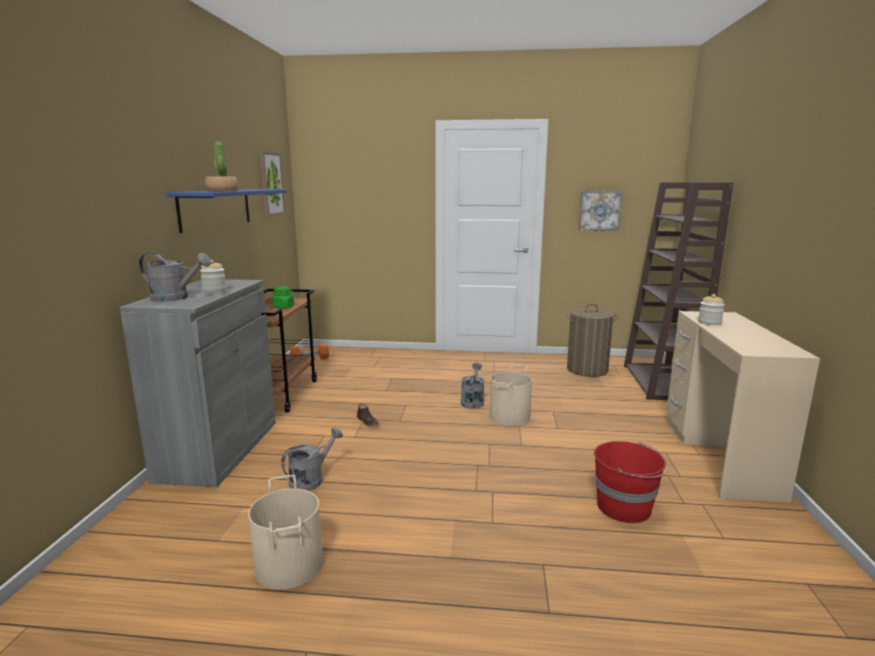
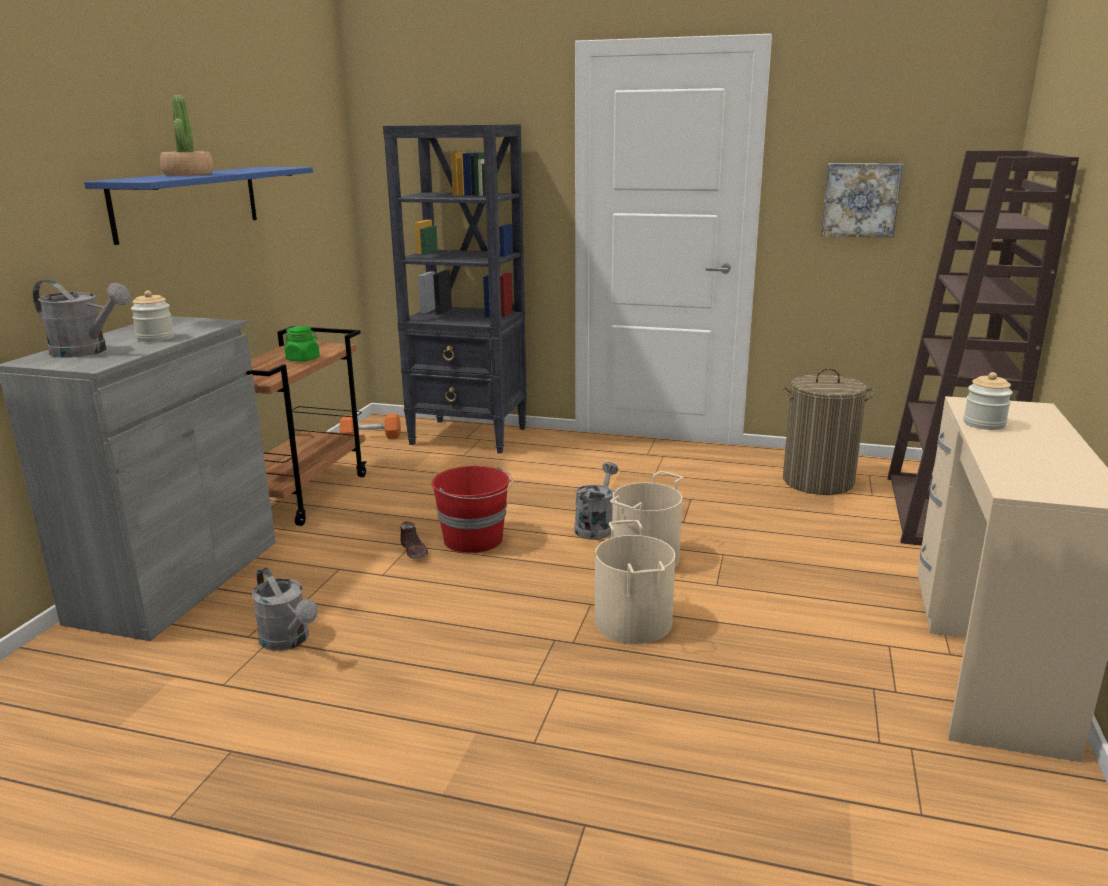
camera: 10 degrees right, 5 degrees up
(271, 184) = (303, 155): picture -> none
(288, 565) = (197, 777): beige bucket -> beige bucket (632, 622)
(311, 479) = (289, 641): grey watering can -> grey watering can turned 90 degrees clockwise
(372, 356) = (469, 436): none -> black bookcase
(625, 507) = (769, 739): red bucket -> red bucket (474, 539)

